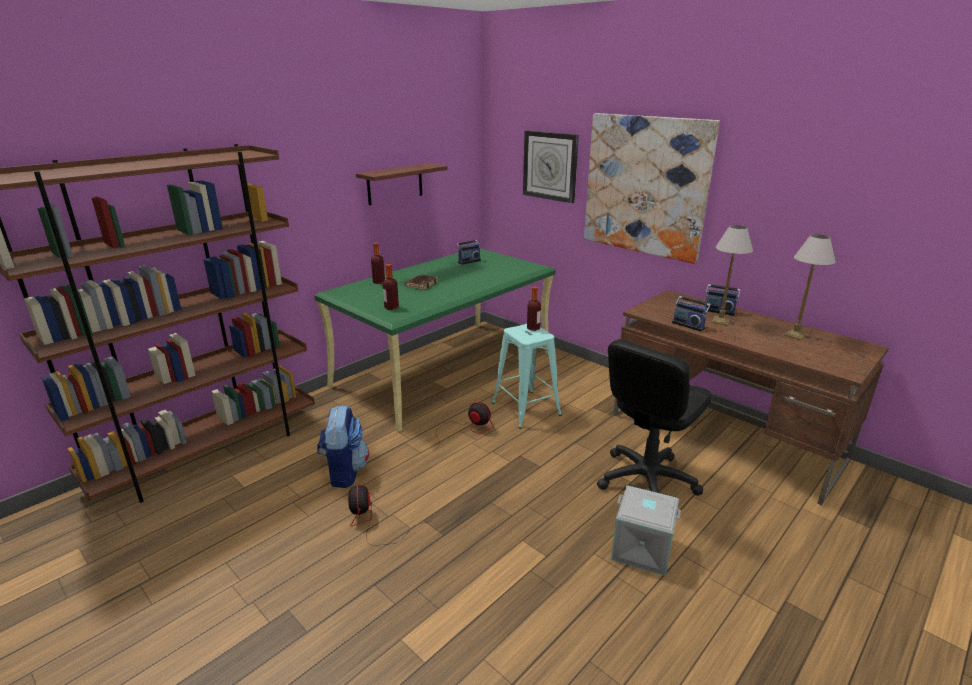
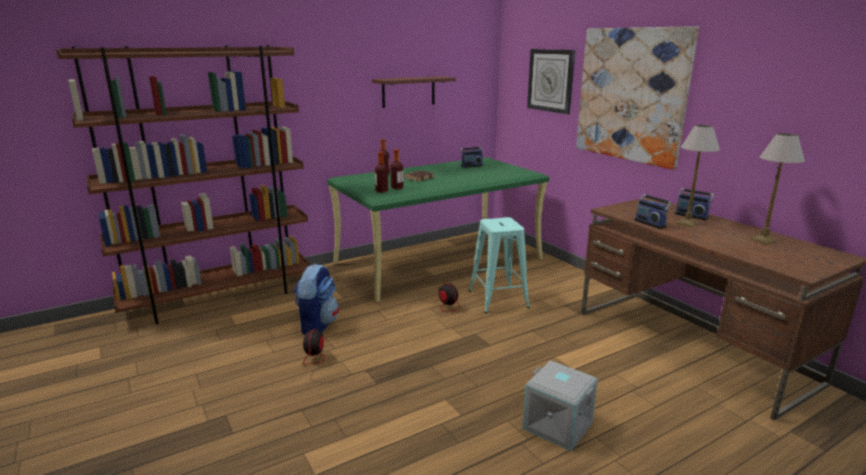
camera: 15 degrees right, 5 degrees down
(533, 328) = (507, 221): bottle -> bottle (397, 188)
(646, 480) = (589, 370): black office chair -> none

